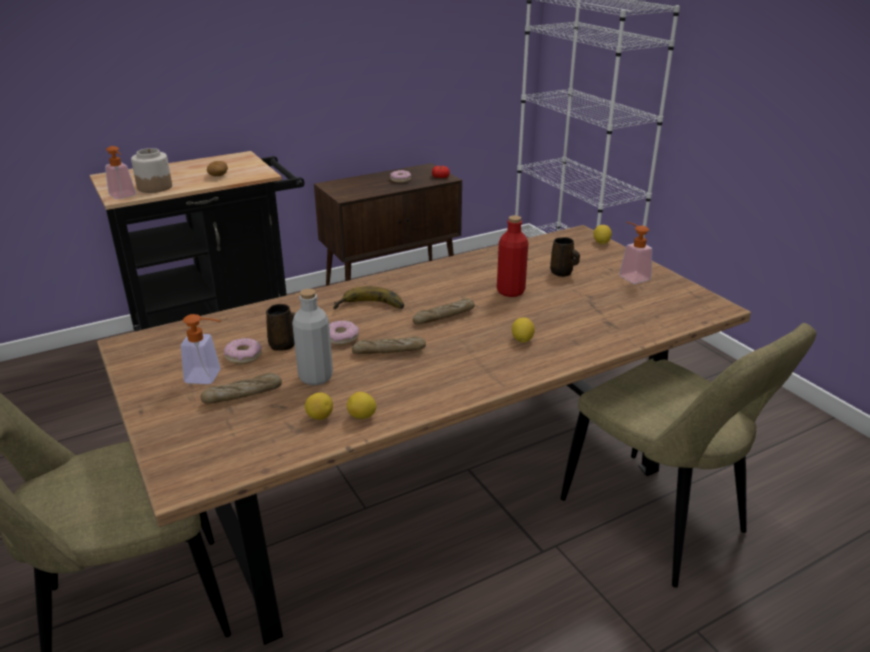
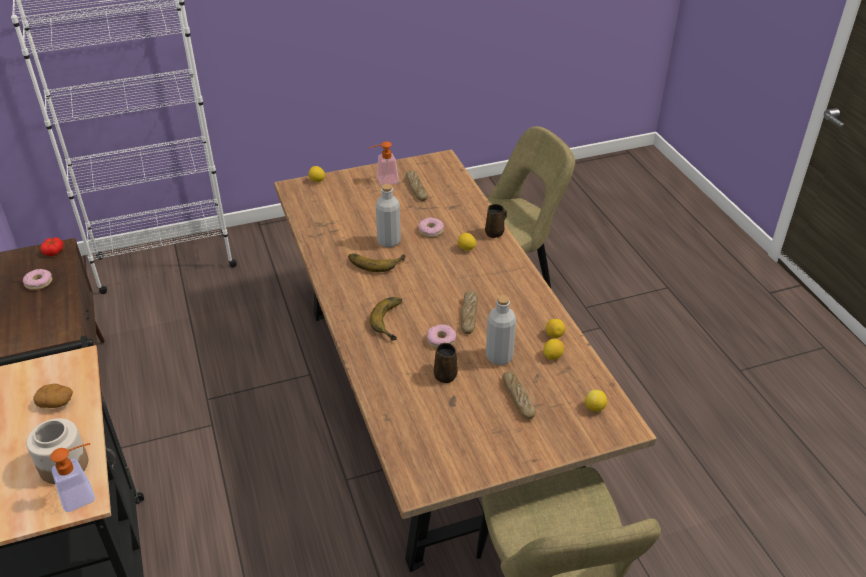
camera: 80 degrees left, 10 degrees up
(209, 377) = (488, 420): soap dispenser -> none
(219, 455) = (595, 408): none -> lemon
(243, 356) = (458, 400): donut -> donut (431, 231)
(444, 317) = (421, 281): bread -> bread (416, 188)
(470, 288) = (375, 261): none -> banana
(510, 291) = (389, 241): red bottle -> grey bottle
(562, 273) = (366, 211): brown mug -> brown mug (495, 232)

